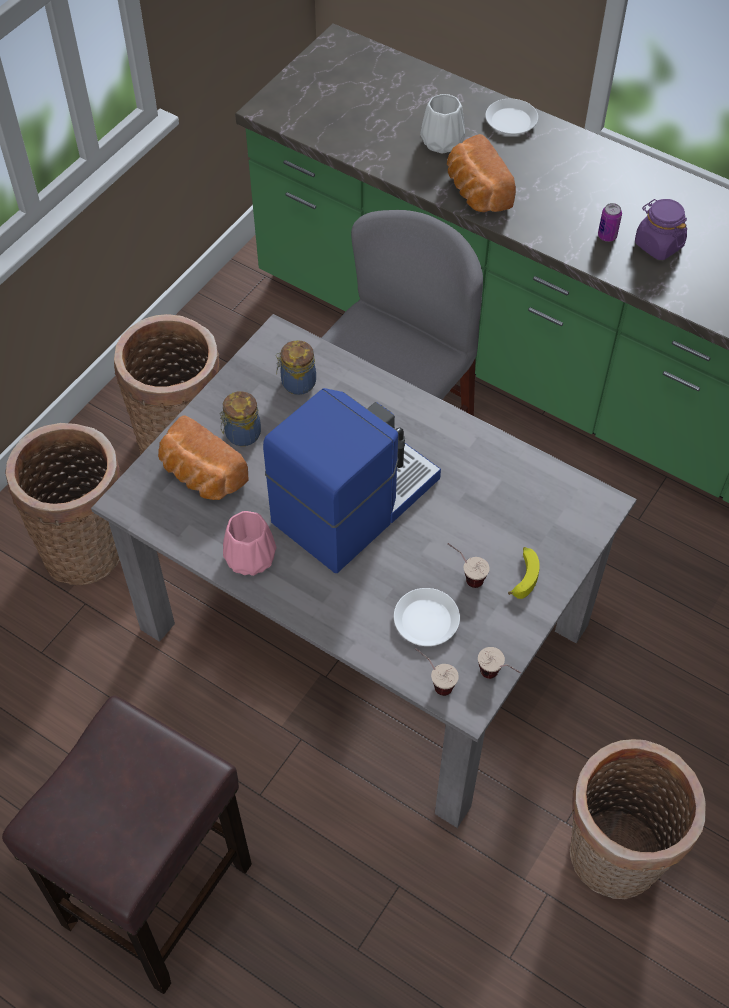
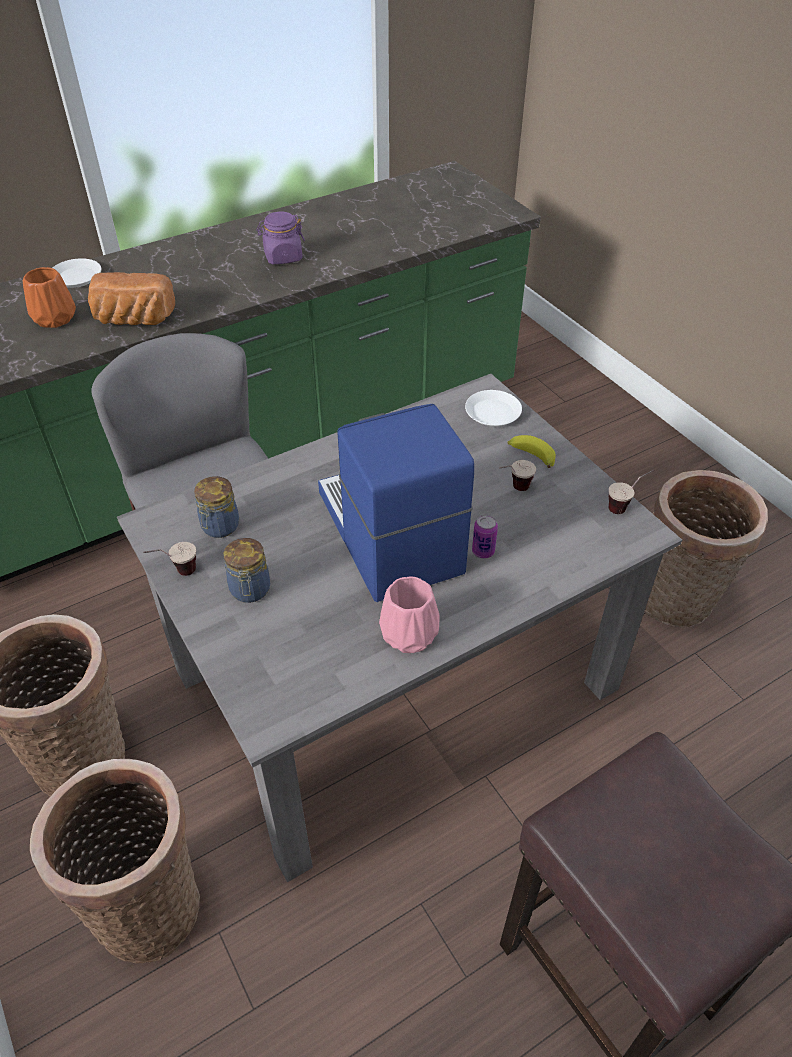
camera: 65 degrees left, 10 degrees down
(200, 476) = (279, 642): bread -> none
(426, 621) = (548, 530): white plate -> white plate (493, 413)
(434, 682) = (614, 546): cup -> cup (176, 573)
(443, 142) = (55, 318): white vase -> orange vase
(607, 236) = (251, 275): can -> can (483, 551)

